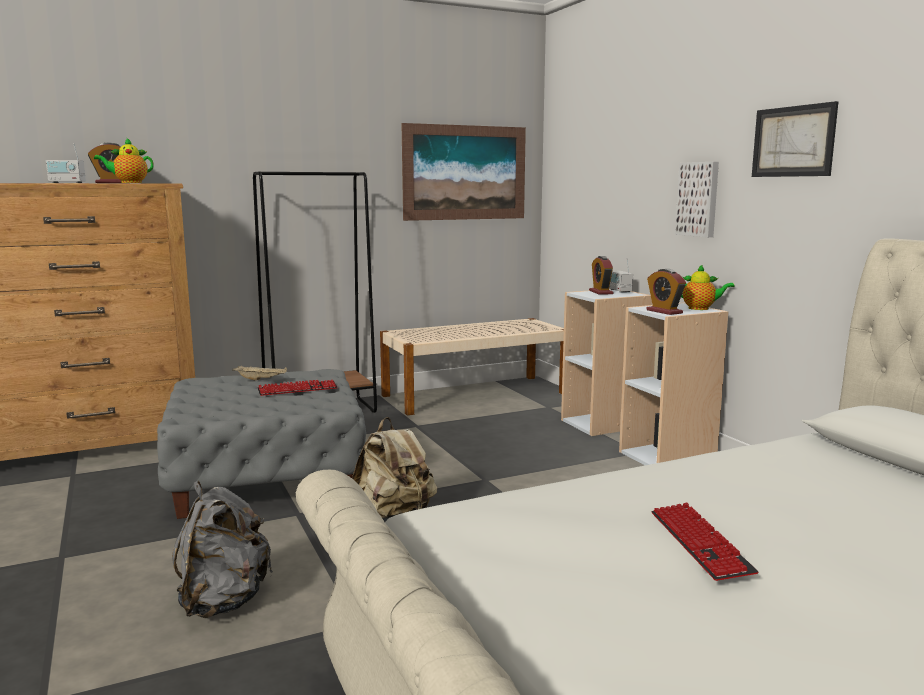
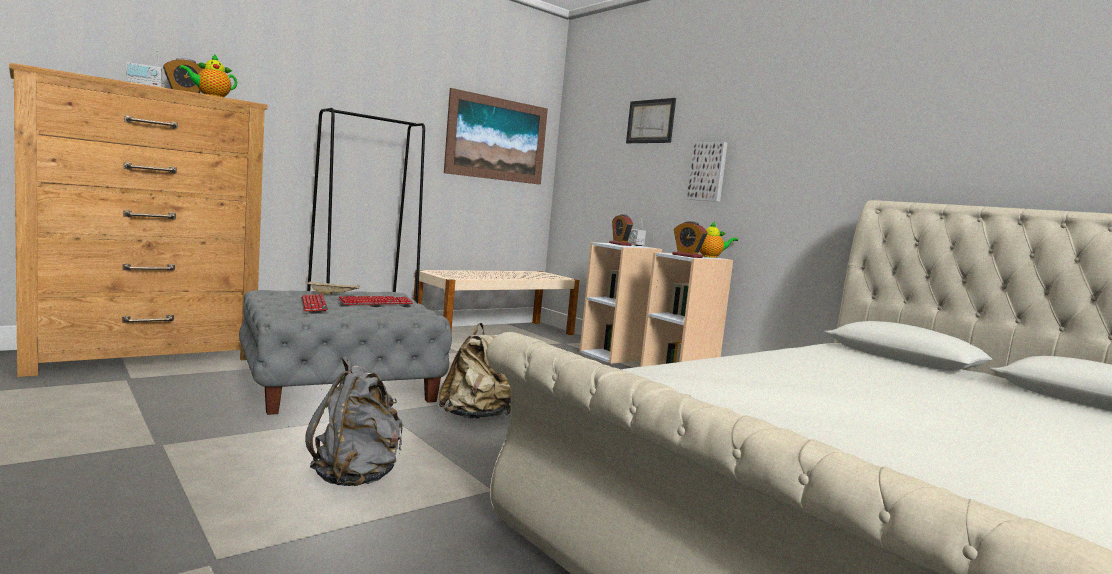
camera: 15 degrees left, 5 degrees down
(699, 543) = (822, 395): keyboard -> keyboard (313, 305)
(793, 141) = (793, 128): picture -> picture (650, 121)

